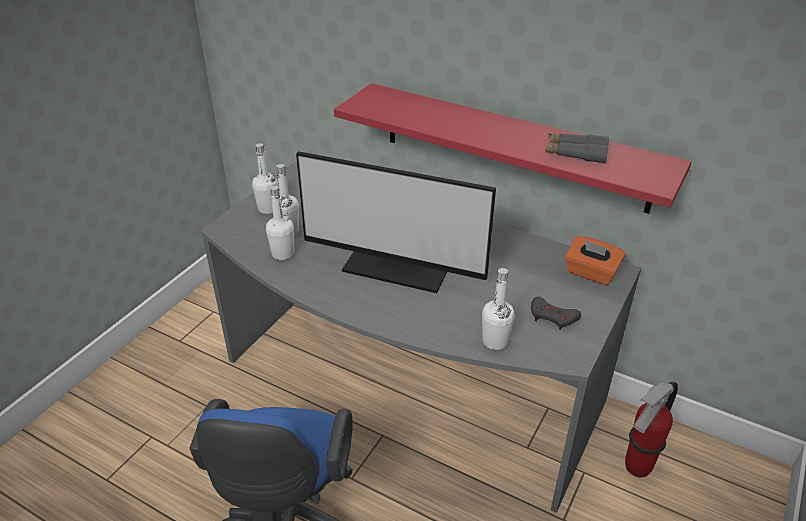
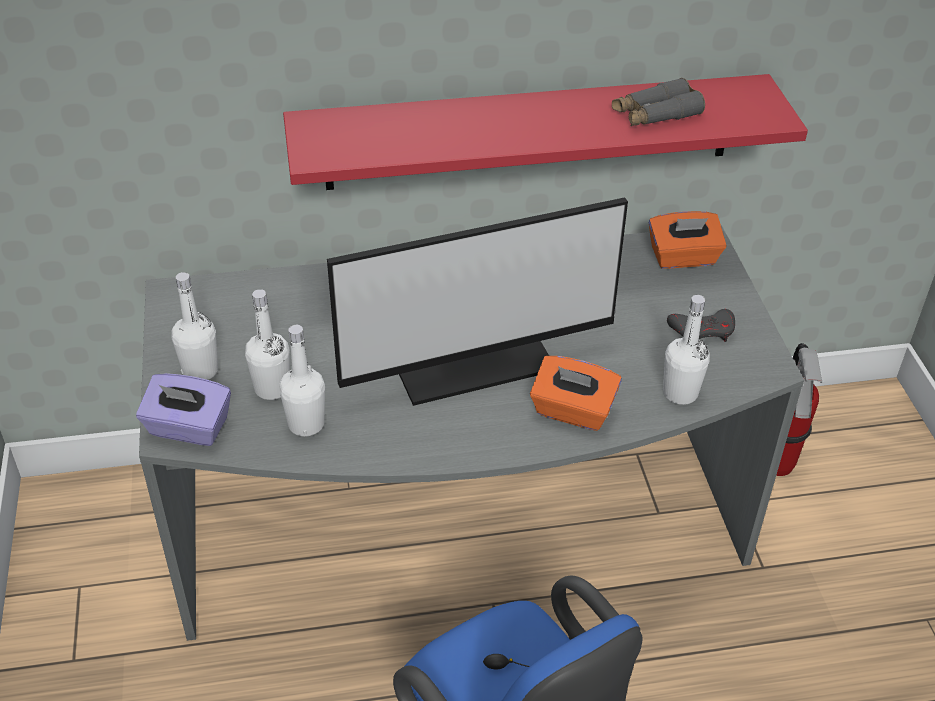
camera: 40 degrees left, 5 degrees up
(233, 229) = (188, 428): none -> purple tissue box
(419, 317) = (572, 411): none -> orange tissue box

